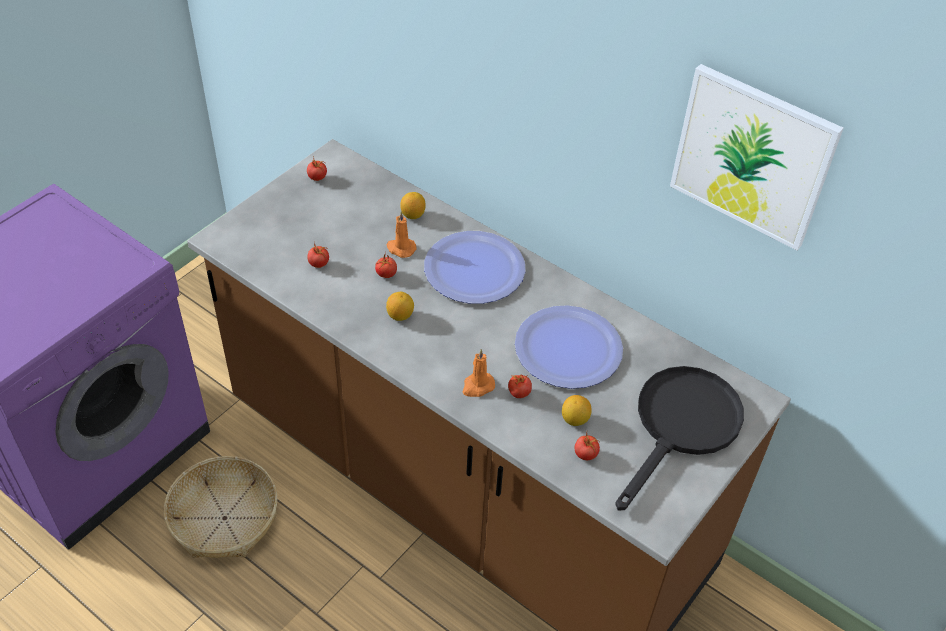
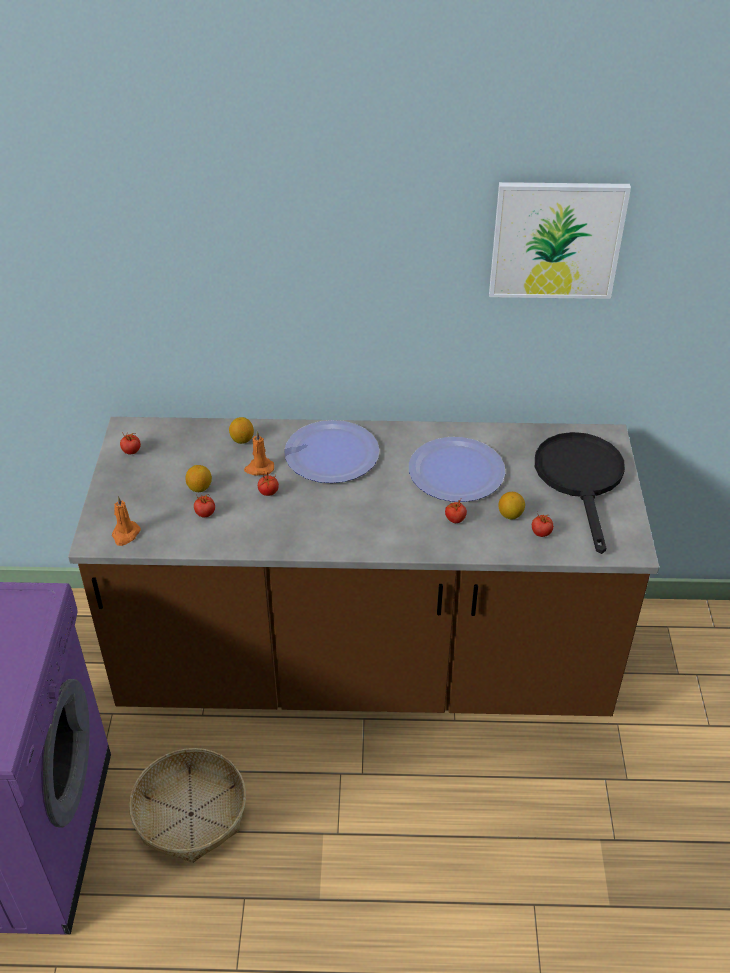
camera: 35 degrees left, 5 degrees down
(400, 315) = (311, 515): lemon -> lemon (199, 488)
(477, 386) = (421, 531): orange candle -> orange candle (125, 534)

